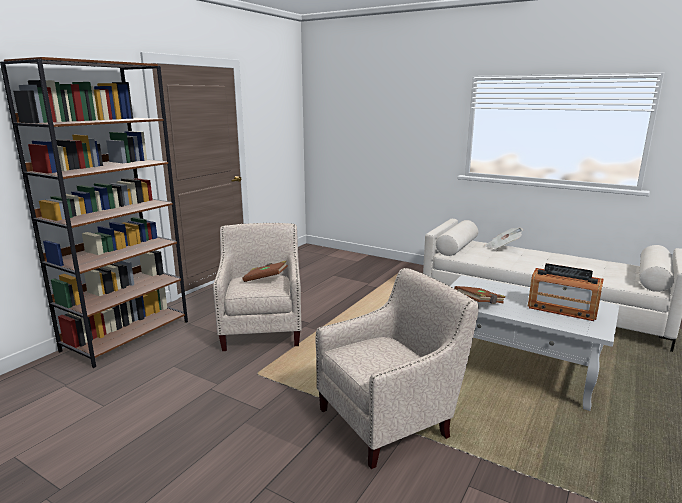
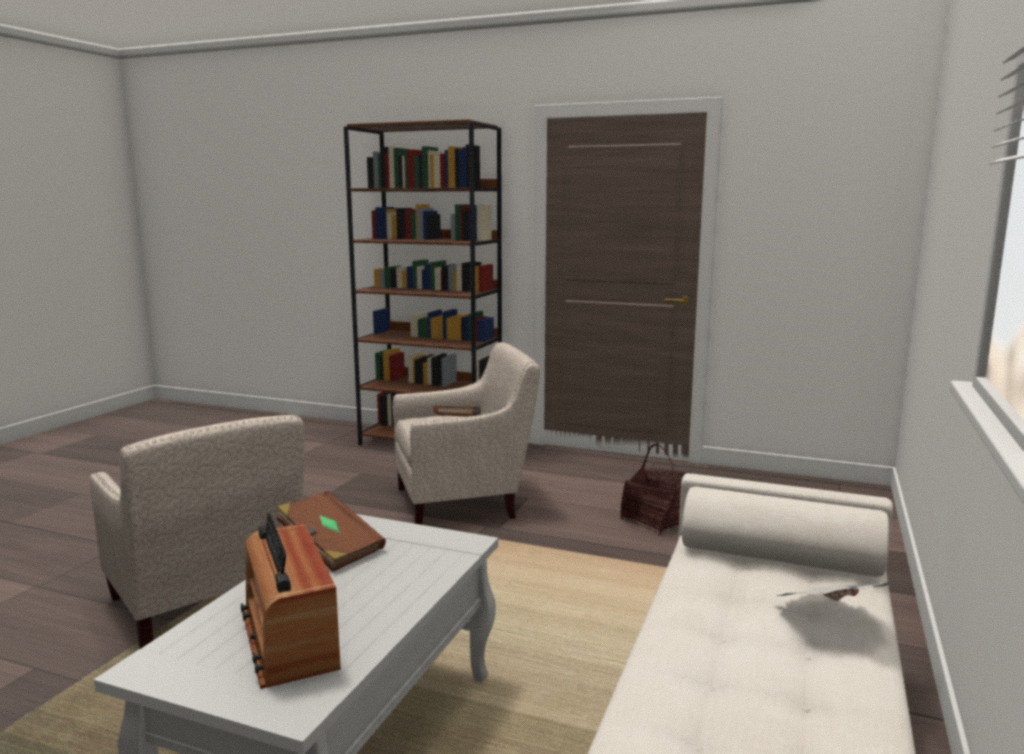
camera: 80 degrees right, 5 degrees down
(319, 286) = (656, 520): none -> basket
(562, 309) = (289, 637): radio -> radio turned 45 degrees counterclockwise

